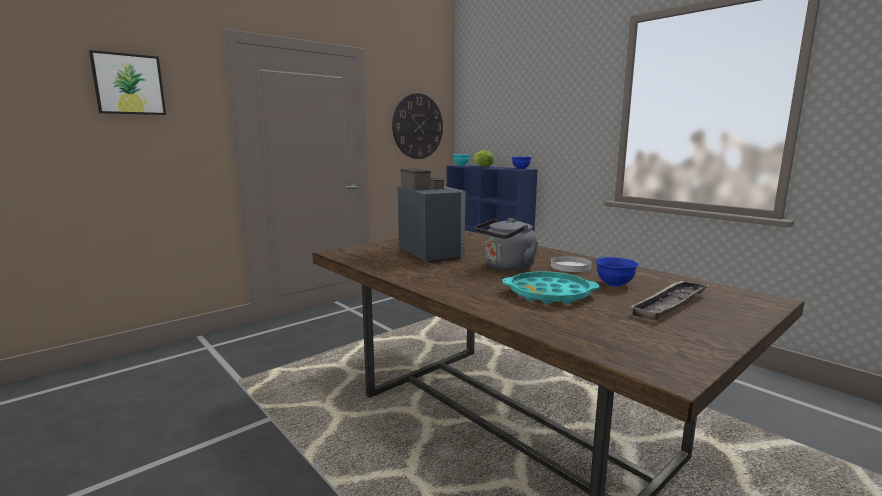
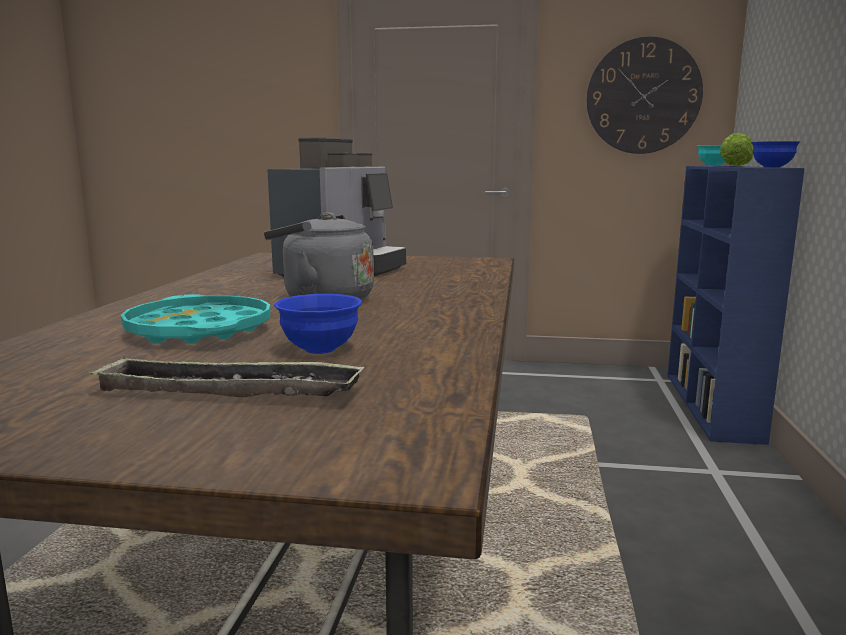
camera: 50 degrees right, 0 degrees up
(128, 84) = (238, 61): picture -> none
(570, 266) = (397, 319): white plate -> none

